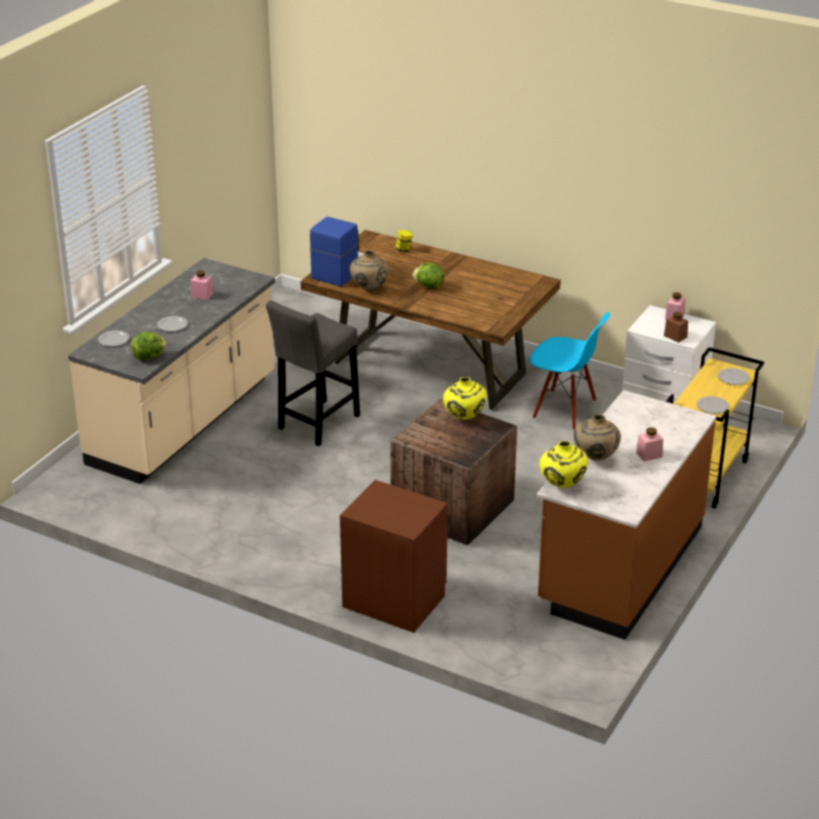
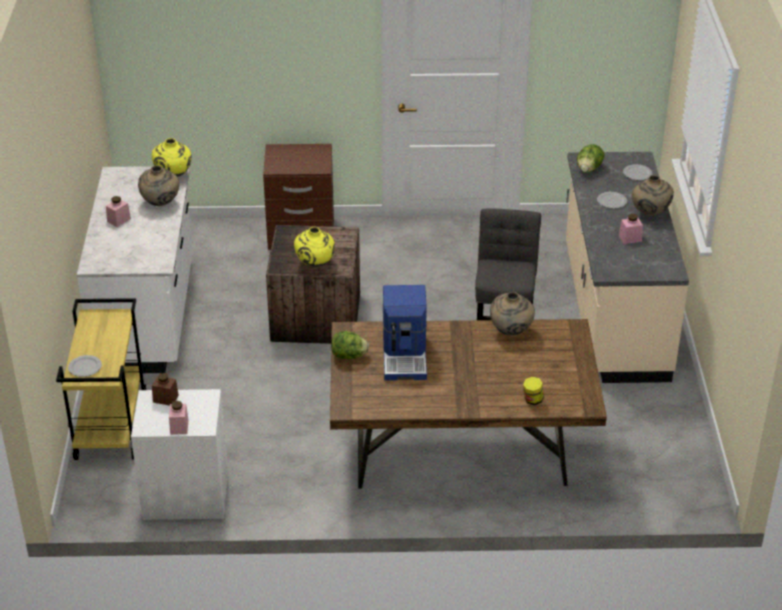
camera: 150 degrees right, 5 degrees up
(158, 306) = (649, 214): none -> beige vase
(340, 270) = (565, 346): coffee machine -> coffee machine (405, 356)
(428, 286) = (457, 357): lettuce -> lettuce (349, 356)
(564, 410) = (287, 456): blue chair -> none
(619, 566) = (148, 316): brown counter -> white counter
(712, 406) = (93, 327): plate -> none

